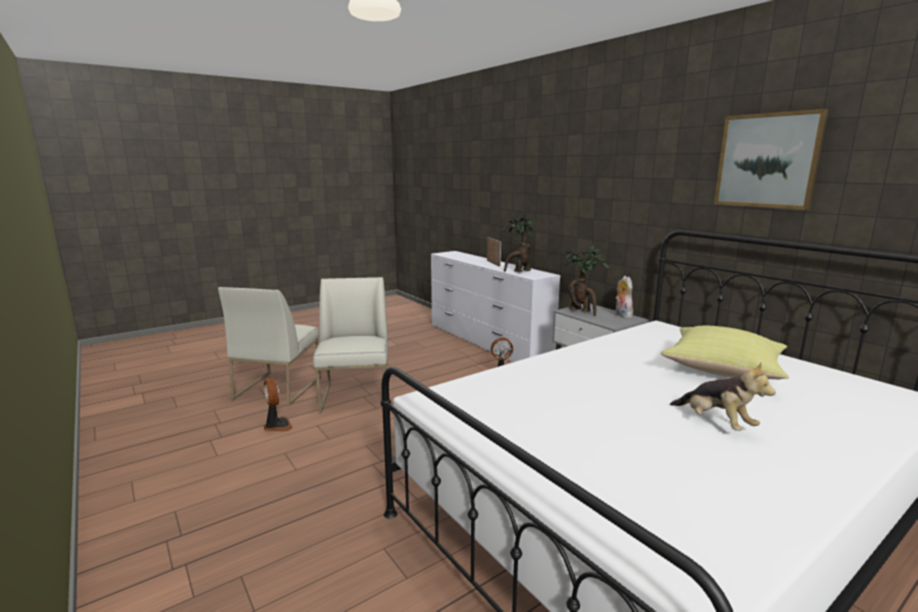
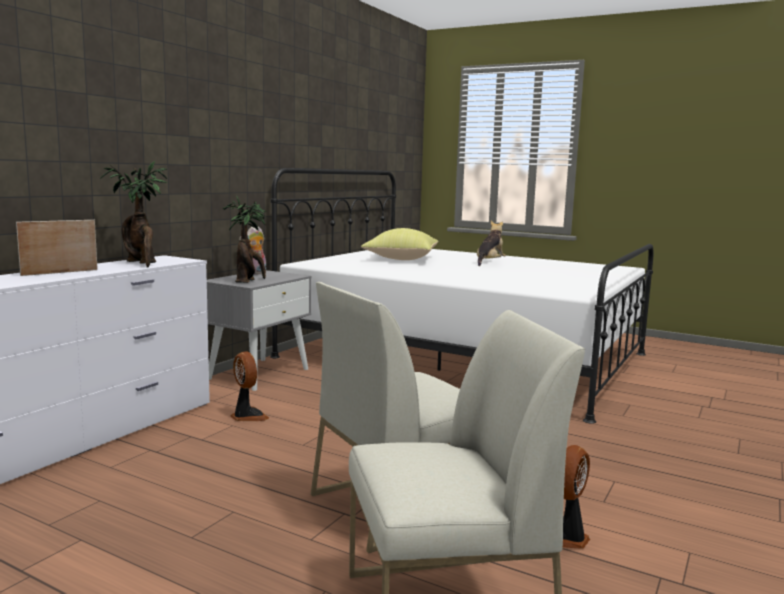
camera: 115 degrees left, 5 degrees down
(767, 160) = (318, 107): picture -> none

